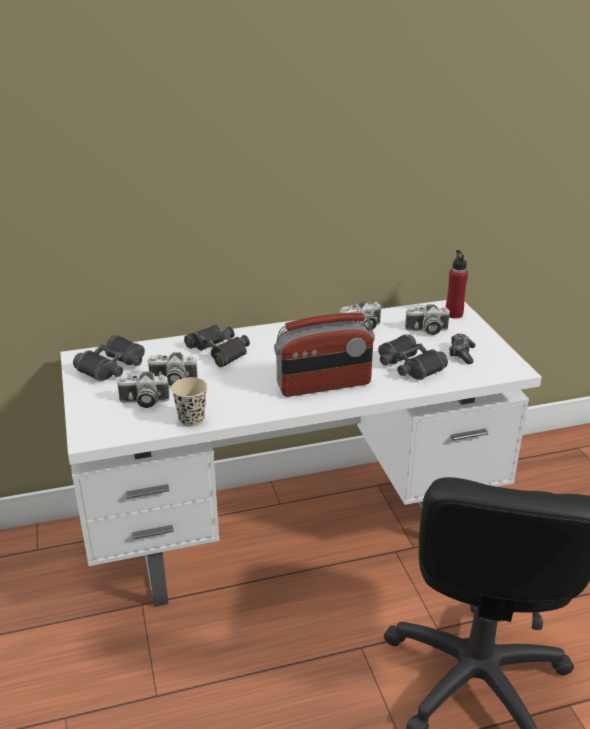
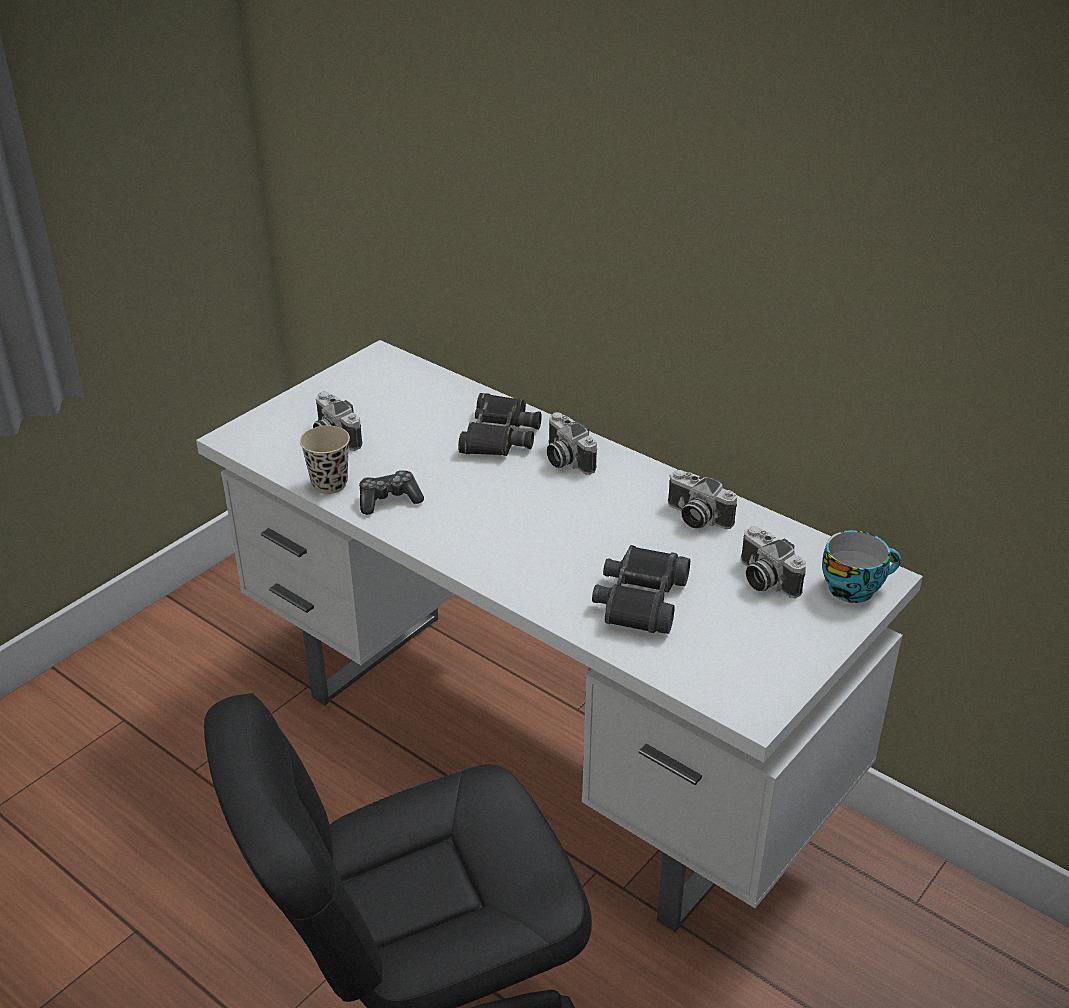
camera: 55 degrees right, 5 degrees up
(113, 367) = (383, 384): black binoculars -> none
(172, 381) = (395, 435): camera -> camera (565, 459)
(324, 385) = (506, 547): radio -> none
(453, 314) = (854, 587): red bottle -> cup
(461, 354) = (735, 638): game controller -> game controller (389, 500)

